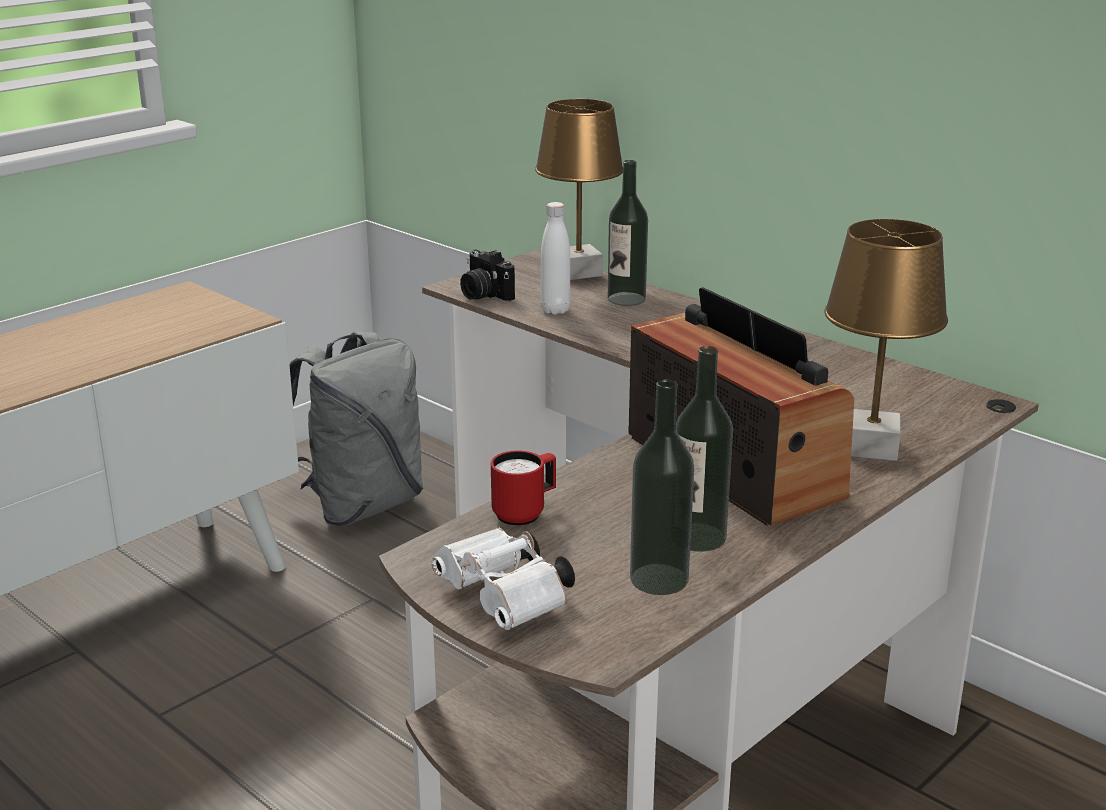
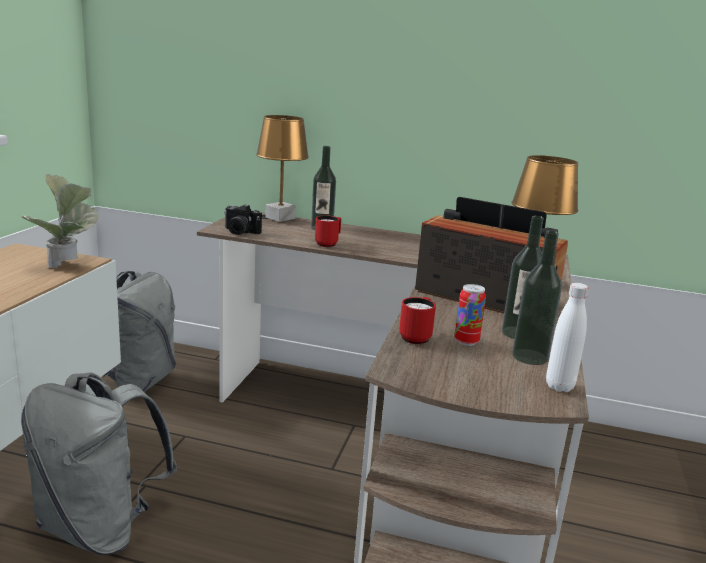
camera: 30 degrees left, 5 degrees down
(187, 695) = (100, 527): none -> grey backpack
(215, 327) = (68, 267): none -> potted plant
(507, 600) = (472, 384): white binoculars -> none
(555, 310) = (291, 236): white bottle -> white bottle (559, 386)
(592, 535) = (466, 341): none -> can
(599, 330) = (328, 243): none -> red mug

